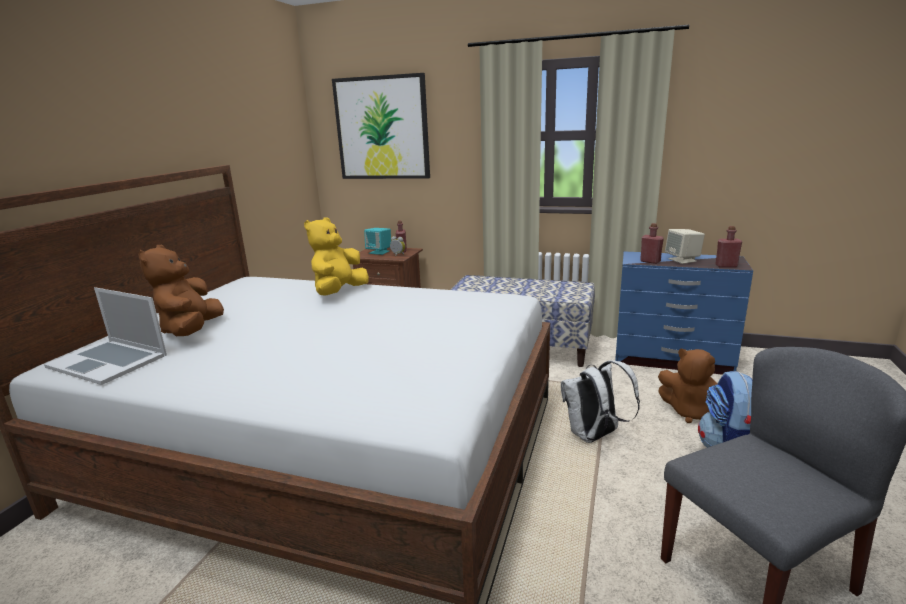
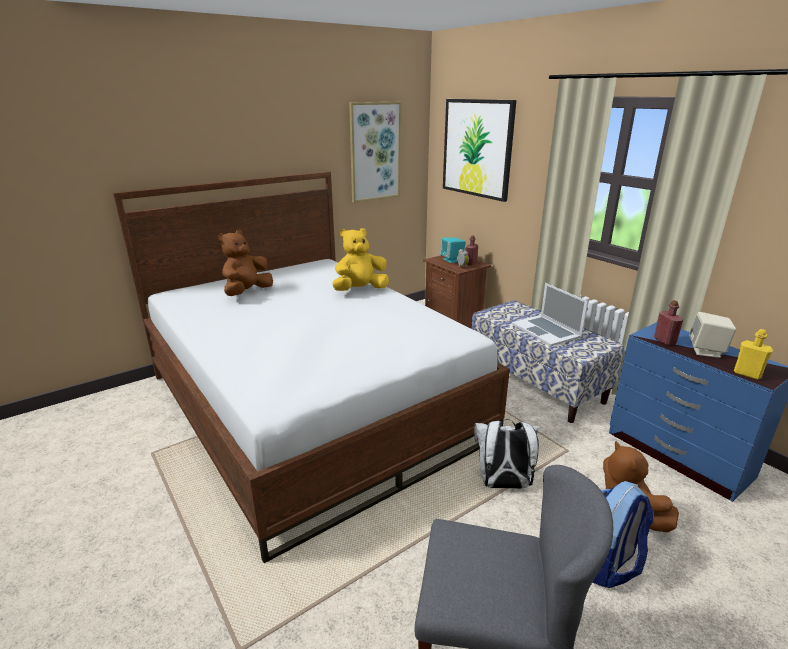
camera: 35 degrees right, 5 degrees up
(108, 361) = (190, 299): laptop -> laptop (546, 330)
(265, 141) = (375, 152): none -> picture
(726, 266) = (747, 374): red bottle -> yellow bottle

